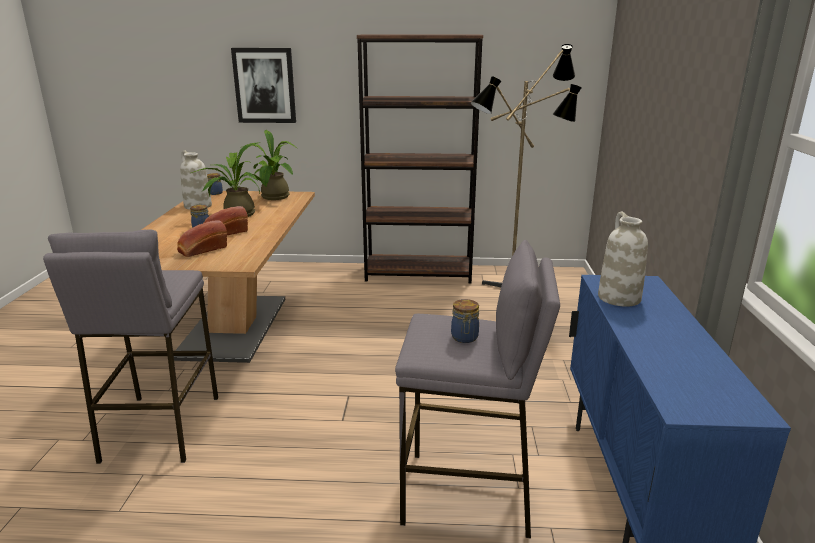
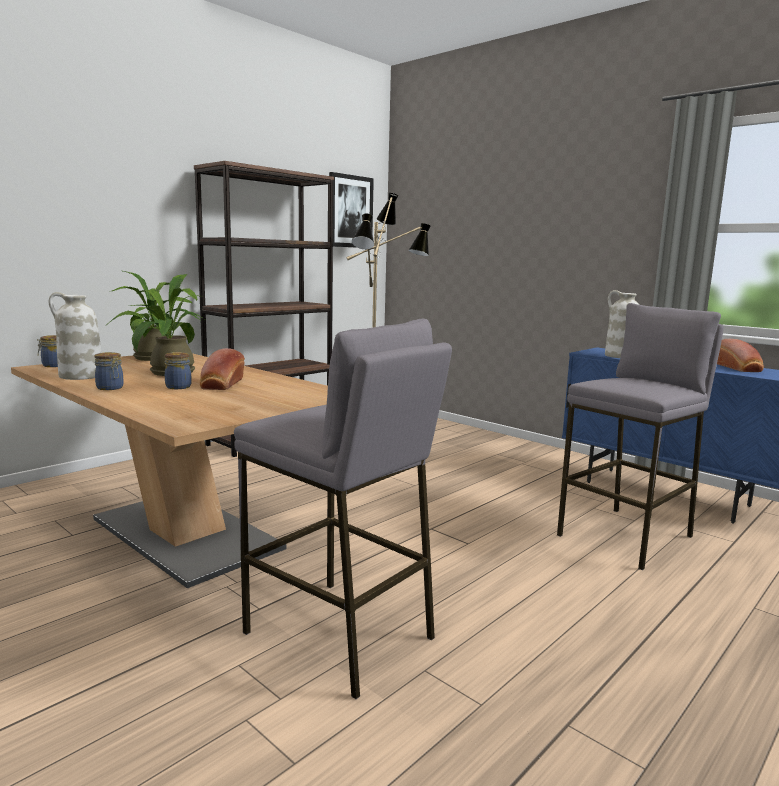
camera: 50 degrees left, 10 degrees down
(202, 250) = (255, 397): bread -> bread (738, 368)
(264, 85) = (65, 219): picture -> picture (350, 211)
(464, 338) = (642, 382): jar -> jar (110, 388)

